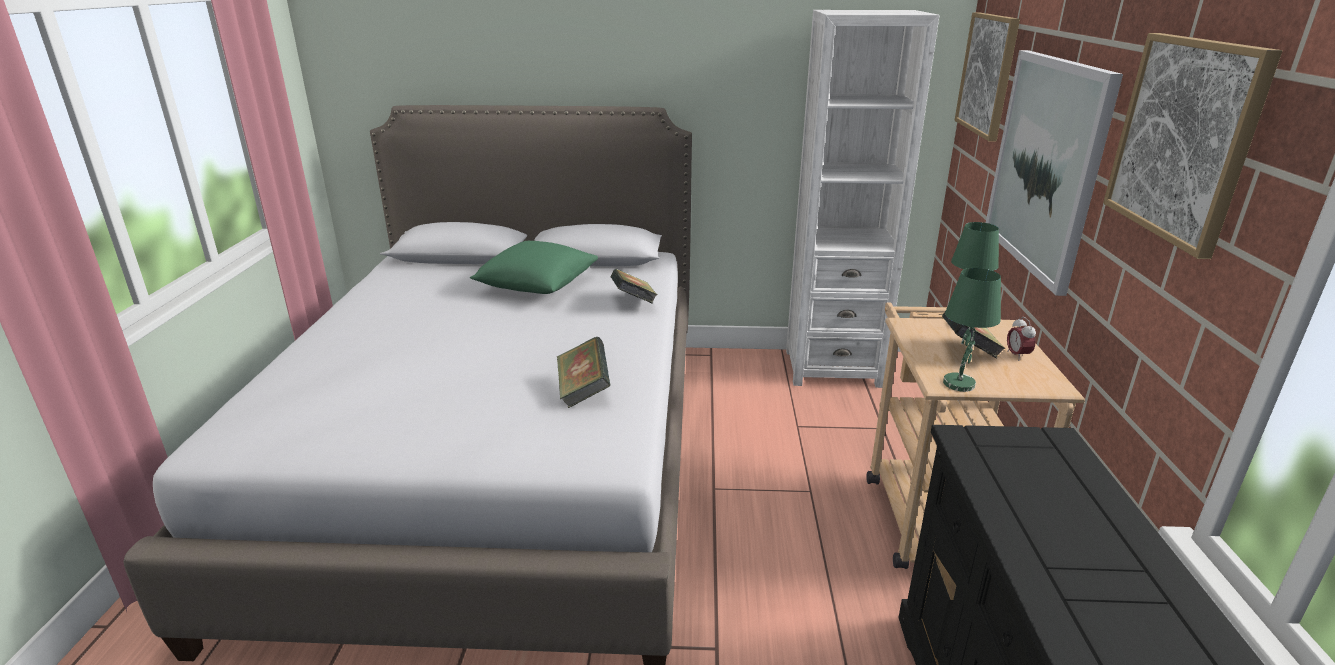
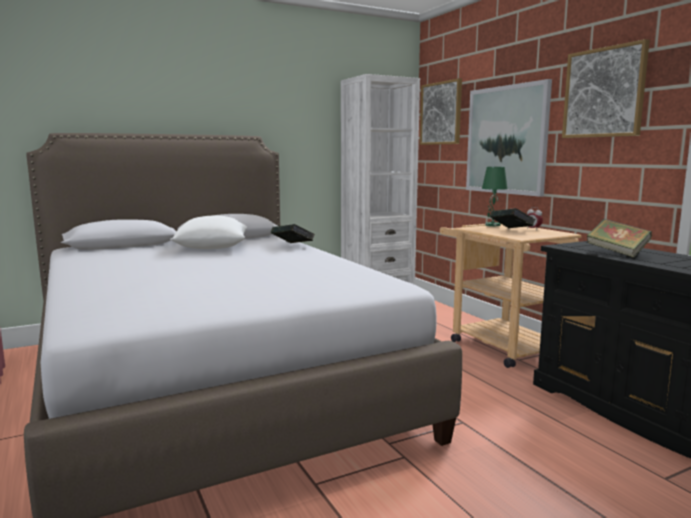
camera: 30 degrees left, 15 degrees down
(536, 286) = (211, 248): green pillow -> white pillow
(583, 391) = (330, 271): book -> book (617, 253)
(958, 383) = (527, 236): green table lamp -> none

